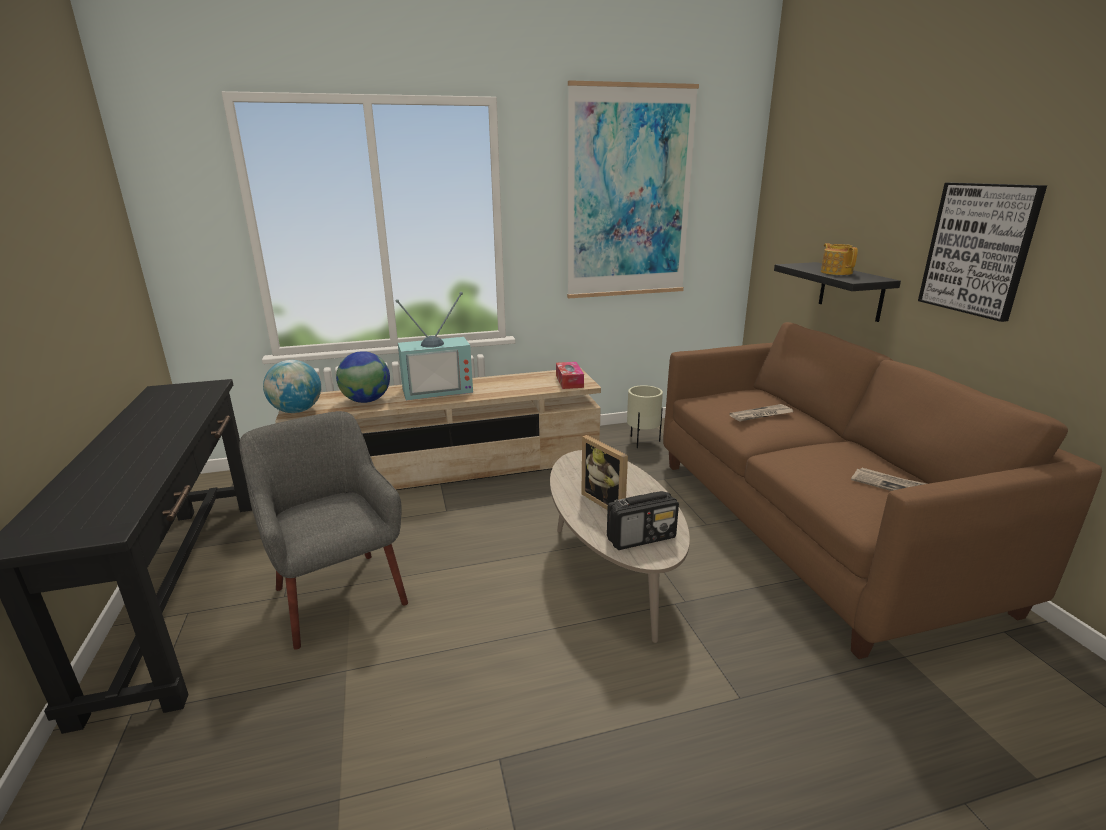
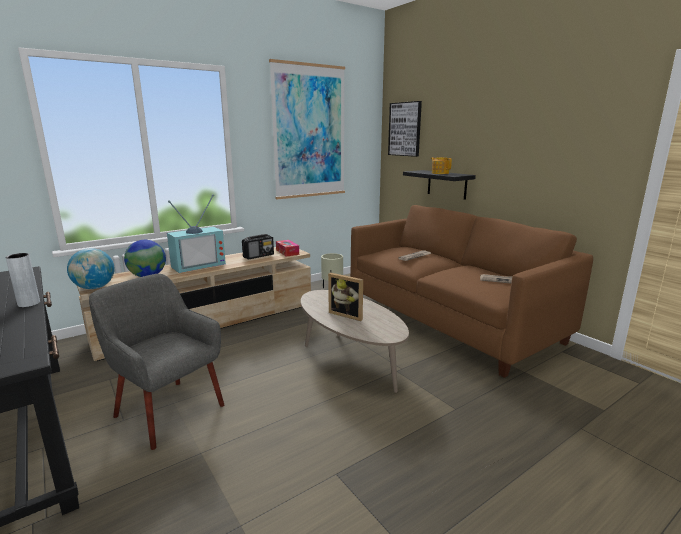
camera: 20 degrees left, 5 degrees down
(177, 437) = (29, 303): none -> grey vase
(642, 538) = (379, 328): radio -> radio (259, 256)
(978, 249) = (516, 154): picture -> picture (405, 129)

